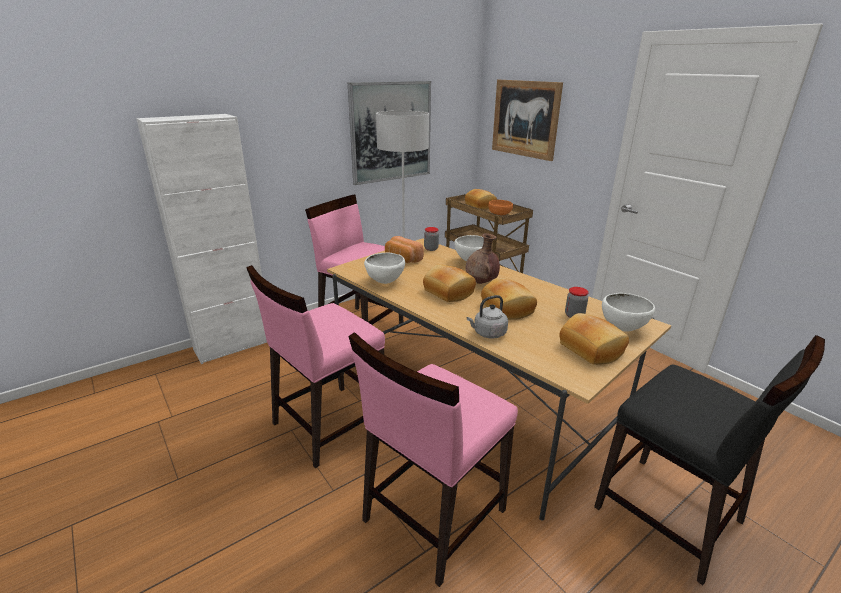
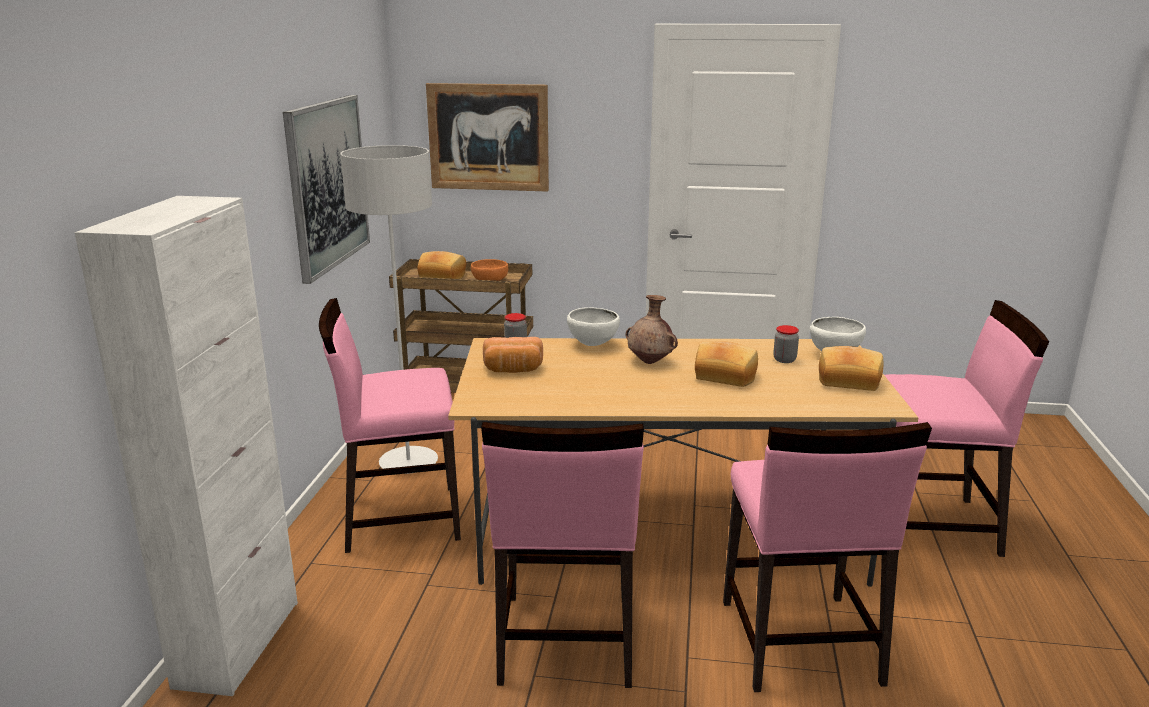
camera: 45 degrees left, 5 degrees down
(385, 282) = (556, 400): white bowl -> none
(448, 292) = (643, 384): bread -> none
(488, 333) = (759, 404): grey kettle -> none
(669, 516) = (931, 525): black chair -> pink chair

